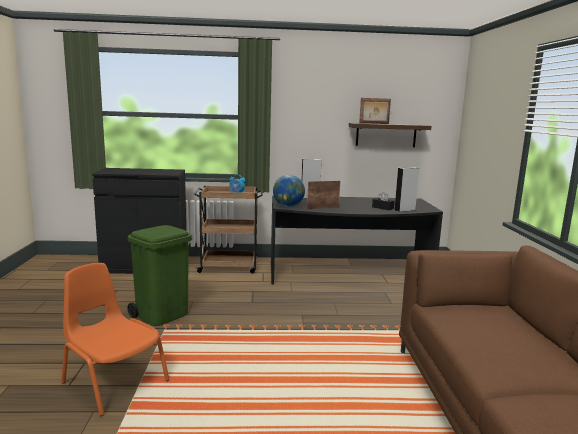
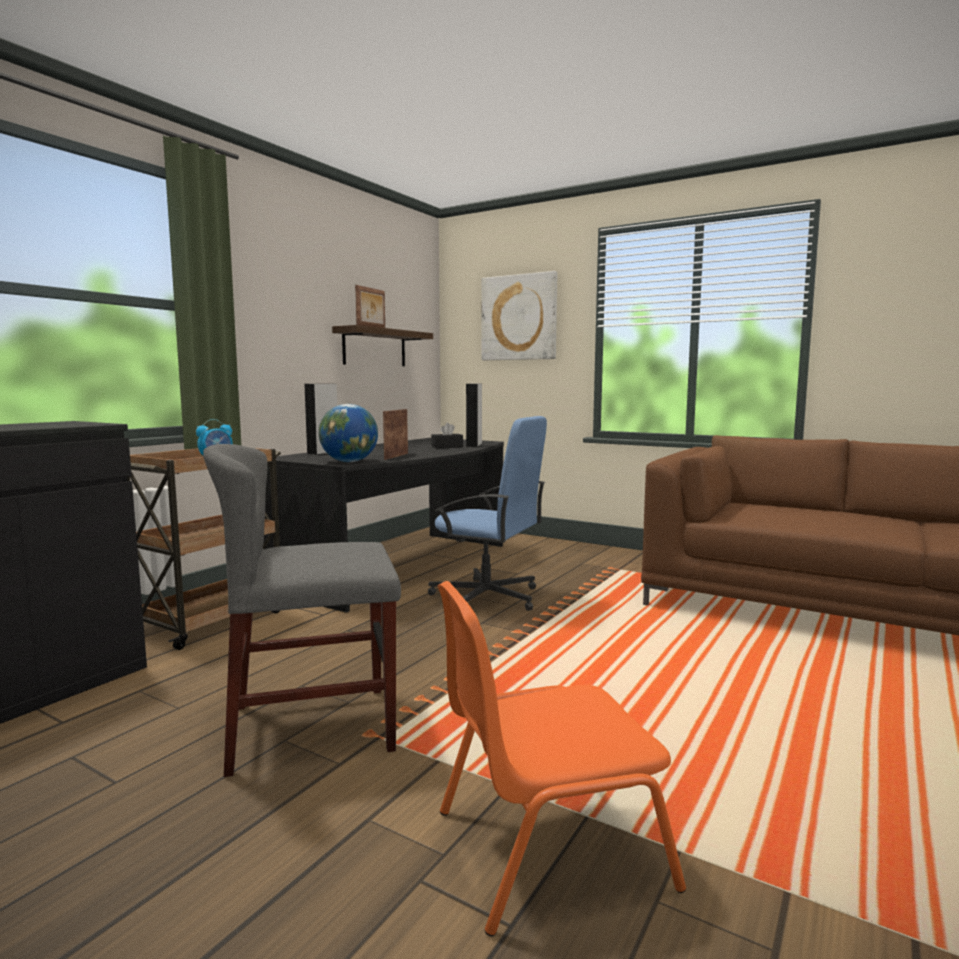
camera: 55 degrees left, 5 degrees down
(162, 315) = (312, 727): green trash can -> grey chair
(338, 306) = (487, 597): none -> blue office chair
(492, 116) = (519, 317): none -> picture

